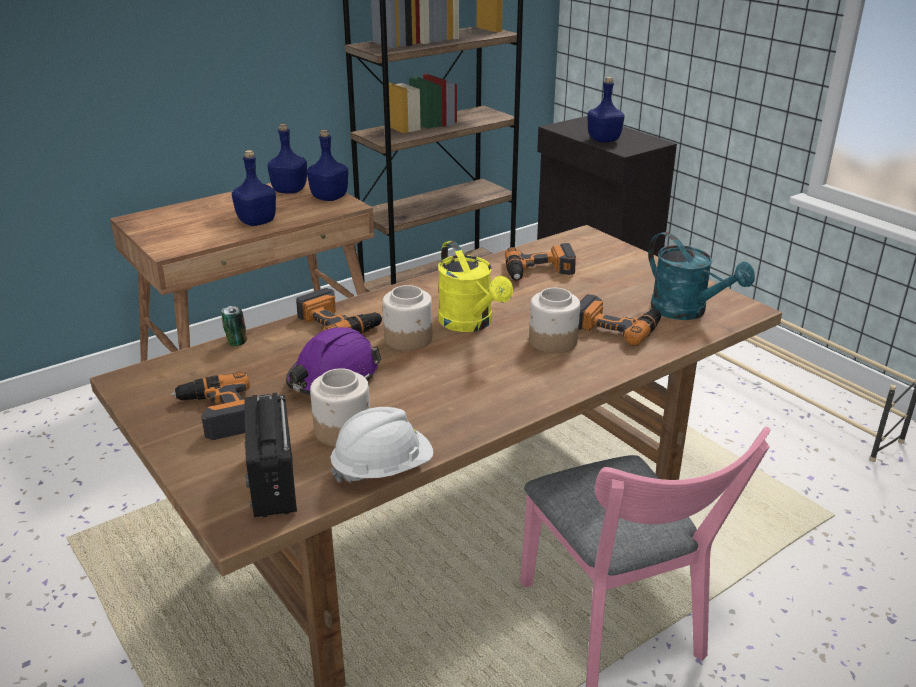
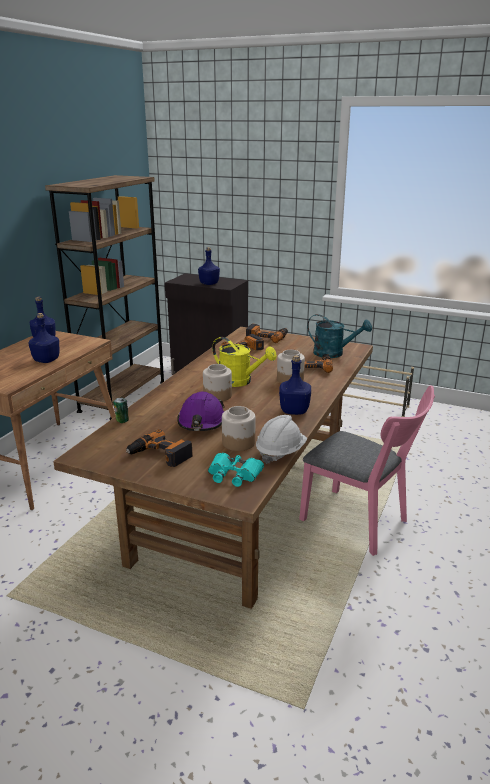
camera: 30 degrees left, 5 degrees down
(273, 483) = (234, 474): radio -> turquoise binoculars
(330, 197) = (76, 339): blue bottle -> blue bottle (294, 410)
(339, 323) = (170, 398): power drill -> power drill (267, 337)

